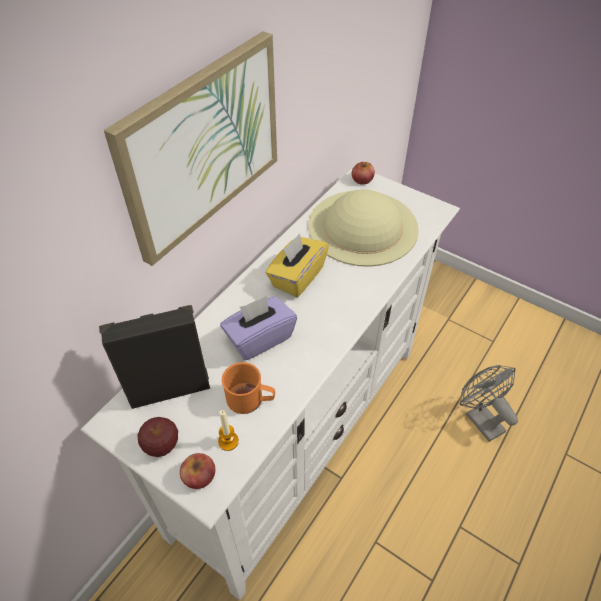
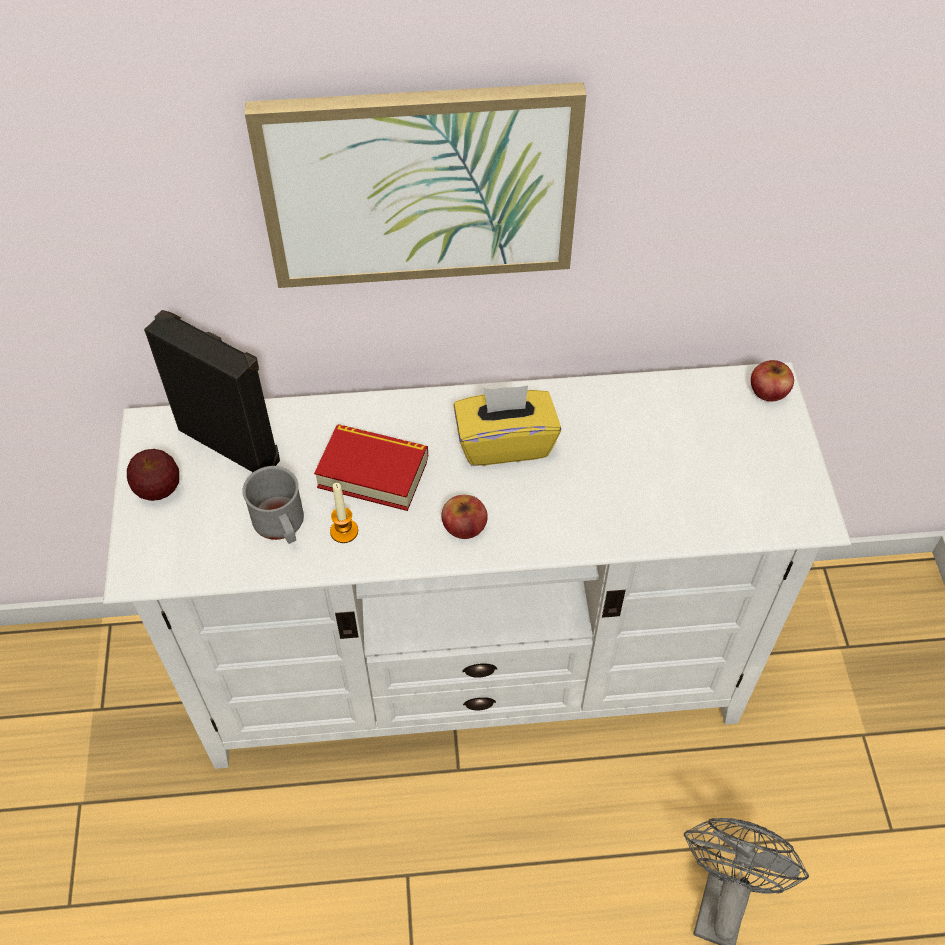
camera: 50 degrees right, 5 degrees up
(199, 476) = (150, 548): apple -> apple (464, 525)
(228, 441) = (211, 543): candle -> candle (344, 531)
(250, 399) = (281, 525): orange mug -> grey mug
(259, 338) = (373, 473): purple tissue box -> book
(363, 226) = (673, 452): beige hat -> none

